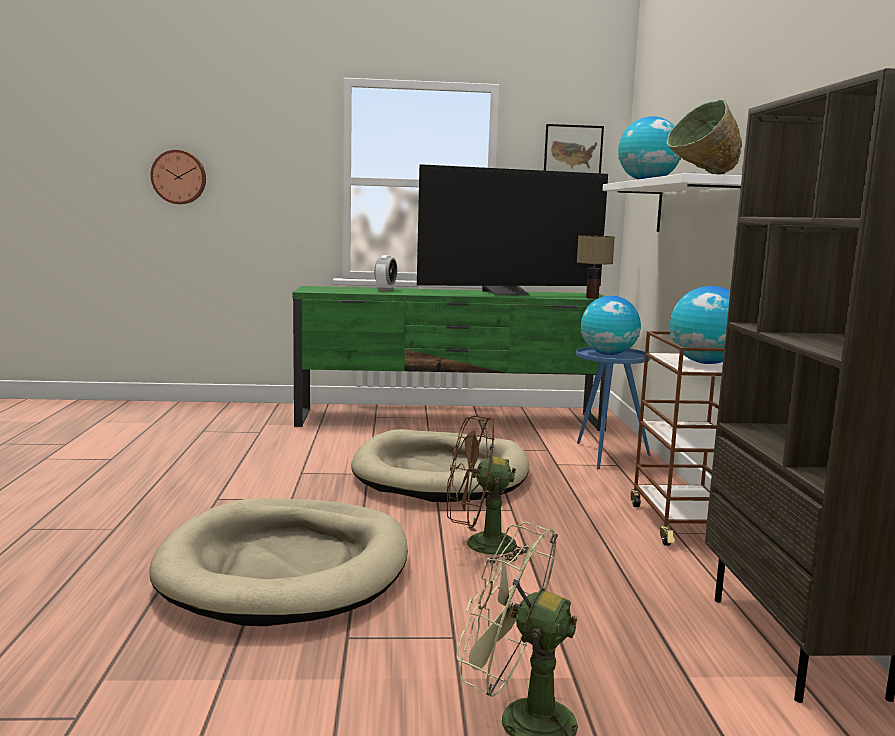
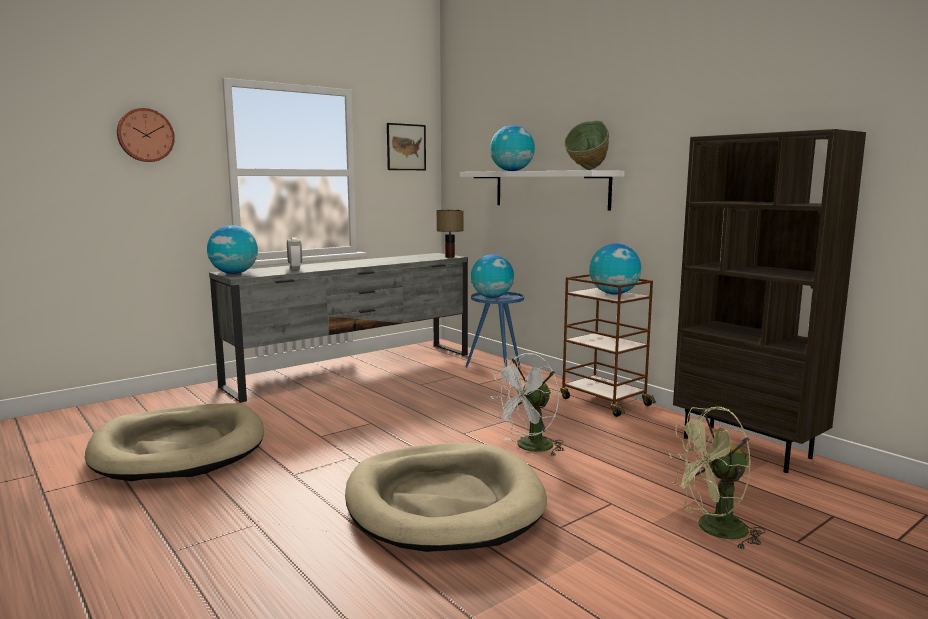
camera: 35 degrees left, 0 degrees up
(179, 177) = (59, 173): wall clock -> wall clock (145, 135)
(315, 288) = (234, 273): none -> globe
(441, 473) = (420, 409): beige dog bed -> beige dog bed (179, 448)
(451, 420) = (354, 369): green tv stand -> grey tv stand
(479, 546) = (529, 448): brown fan -> white fan
(508, 293) = (388, 260): television -> none

